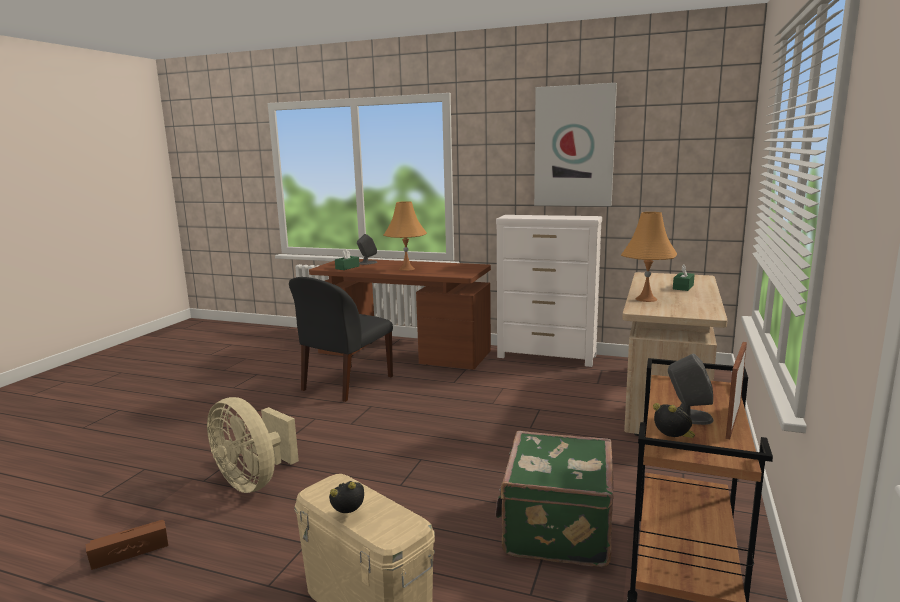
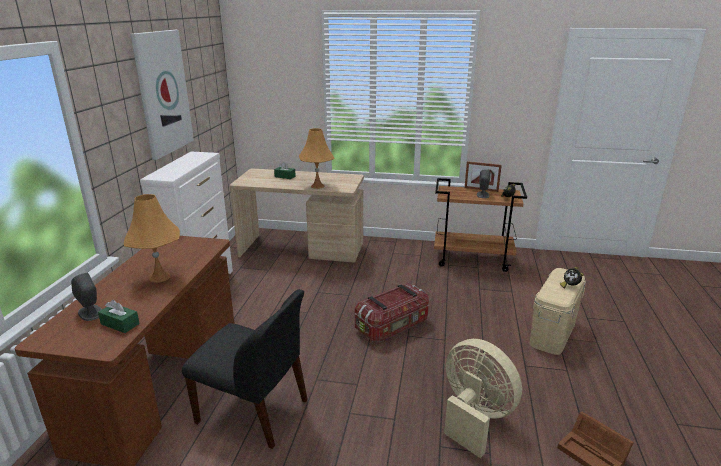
camera: 100 degrees left, 10 degrees up
(254, 481) = (474, 417): beige fan -> beige fan turned 75 degrees counterclockwise
(445, 451) = (393, 326): none -> storage box
(555, 528) = (460, 286): green suitcase -> none

